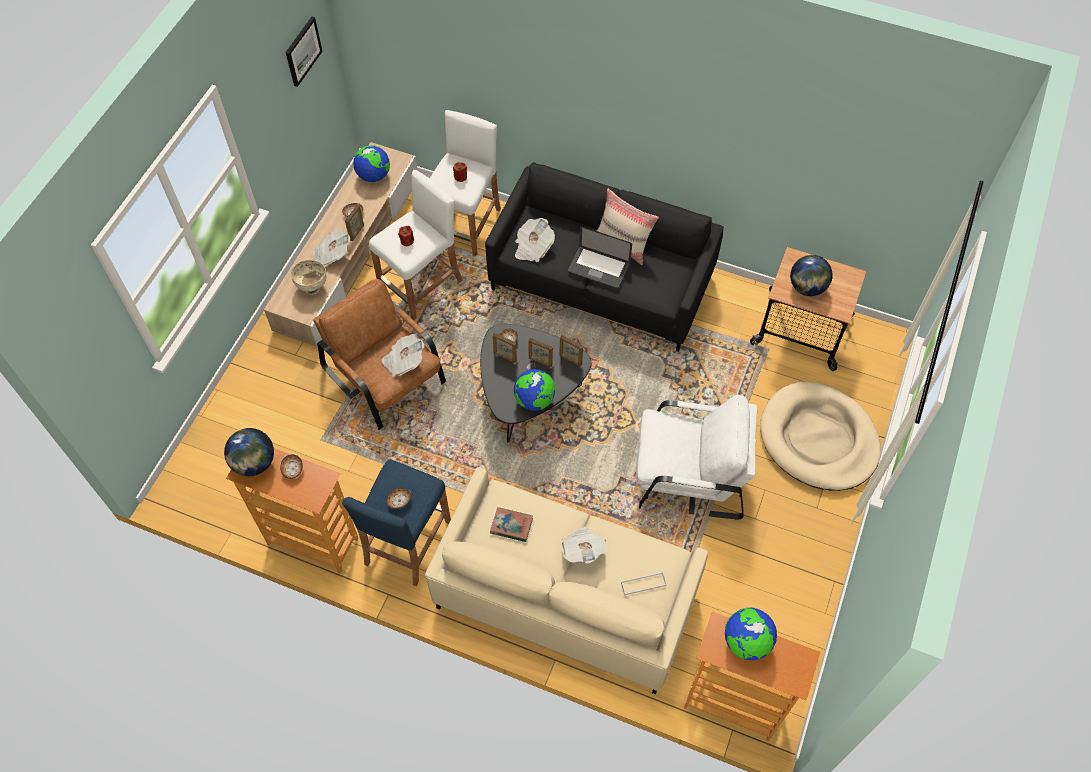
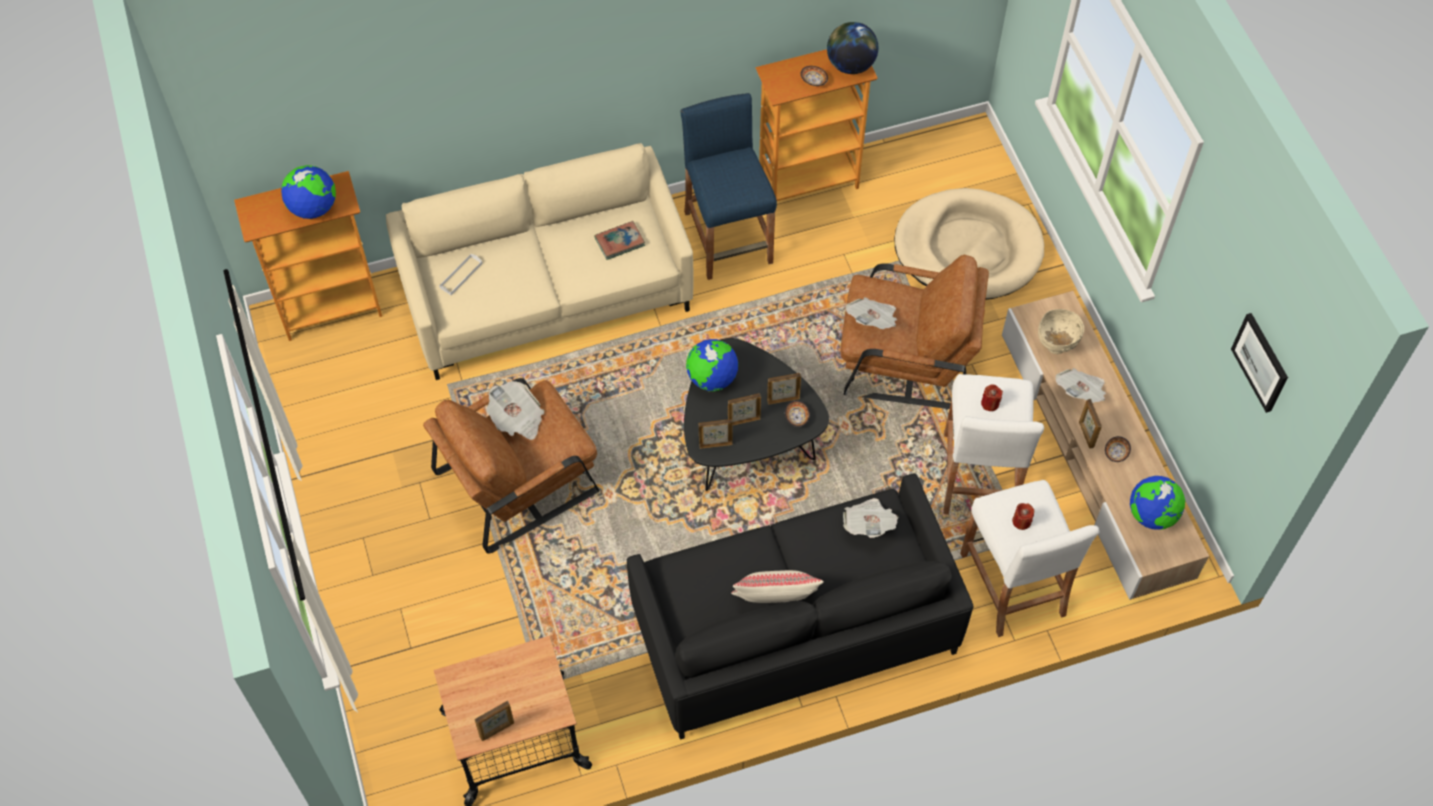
camera: 140 degrees right, 0 degrees up
(400, 501) = (726, 172): bowl -> none
(583, 549) = (538, 266): newspaper -> newspaper (517, 419)
(598, 268) = (774, 552): laptop -> none
(689, 474) = (518, 479): white armchair -> brown armchair
(807, 287) = (513, 681): globe -> none
(818, 439) = (408, 615): beige dog bed -> beige dog bed (968, 249)
(833, 270) = (497, 730): none -> picture frame

